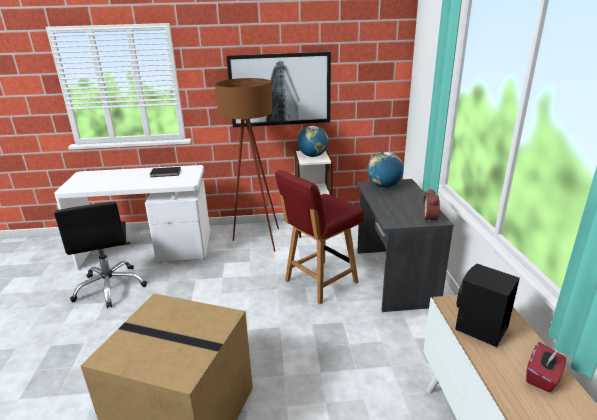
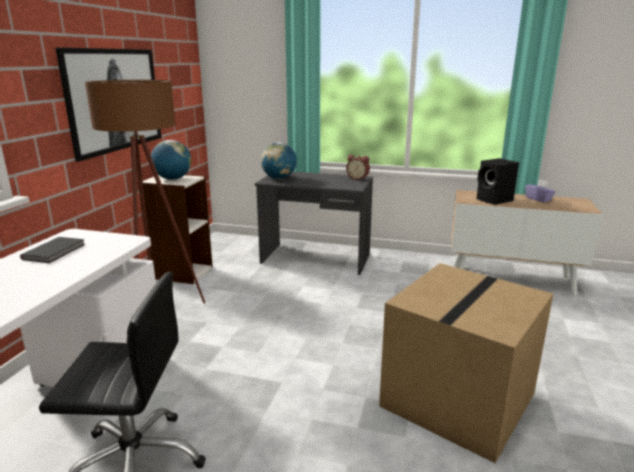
camera: 70 degrees left, 5 degrees down
(319, 282) = (292, 291): red chair -> none
(542, 377) = (538, 199): red tissue box -> purple tissue box

